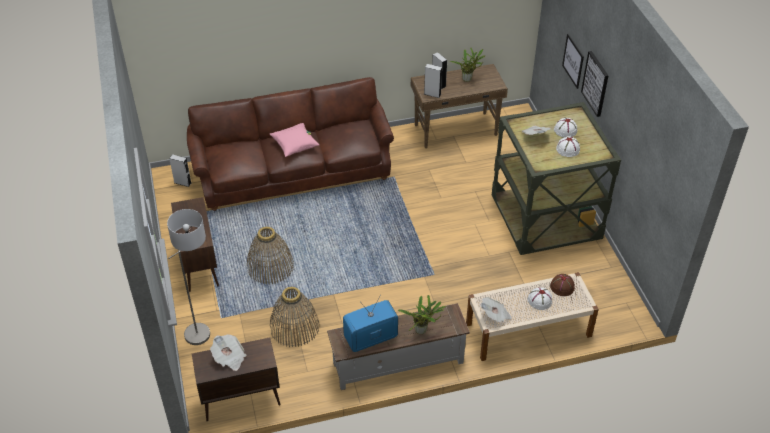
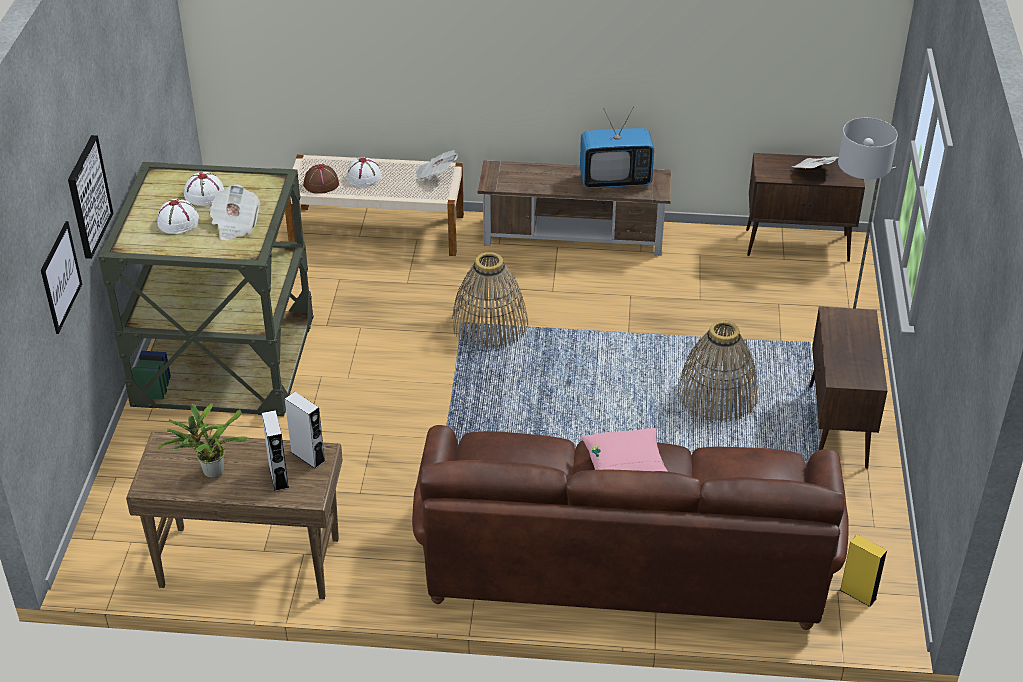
camera: 160 degrees left, 5 degrees down
(182, 183) = (858, 594): grey speaker -> yellow speaker
(294, 327) = (702, 306): basket -> basket (489, 324)
(422, 330) = (543, 173): potted plant -> none

